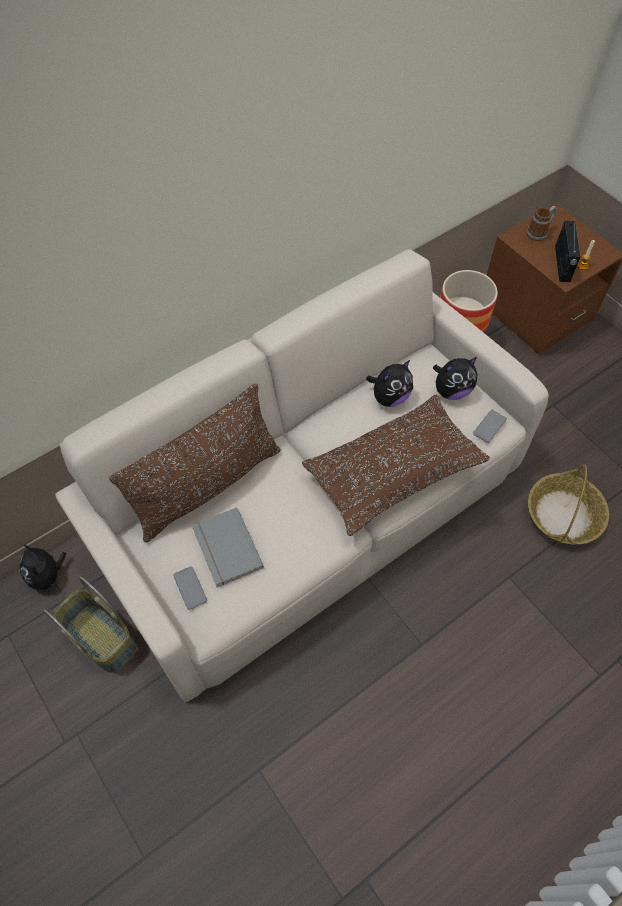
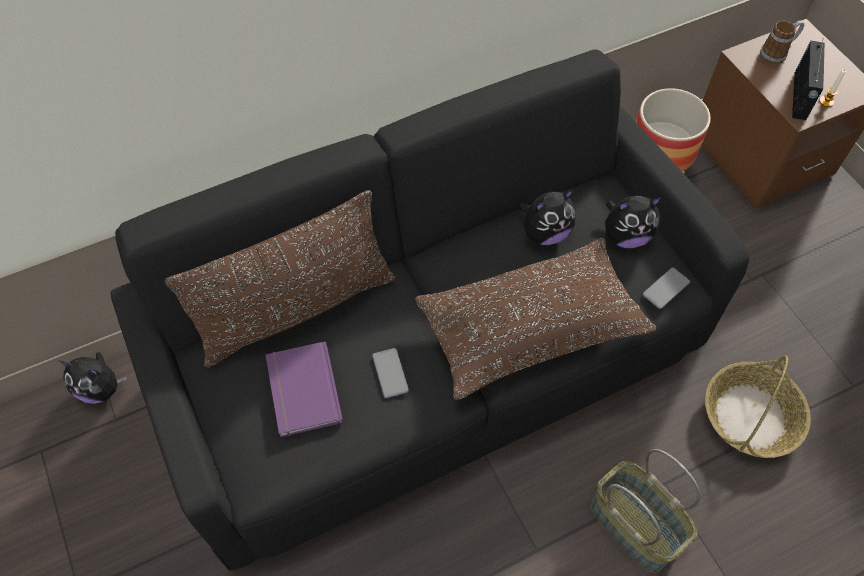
camera: 10 degrees right, 0 degrees up
(48, 576) = (101, 388): plush toy -> plush toy turned 60 degrees counterclockwise
(103, 638) = (150, 474): basket -> basket (636, 525)
(190, 588) = (248, 432): phone -> phone (390, 373)
(225, 549) = (301, 391): grey book -> purple book
(311, 503) = (433, 351): beige sofa -> black sofa

